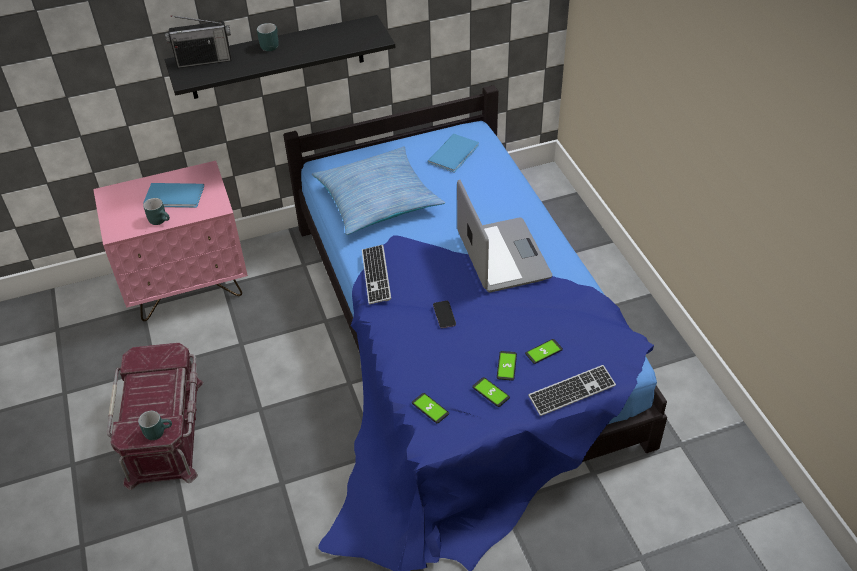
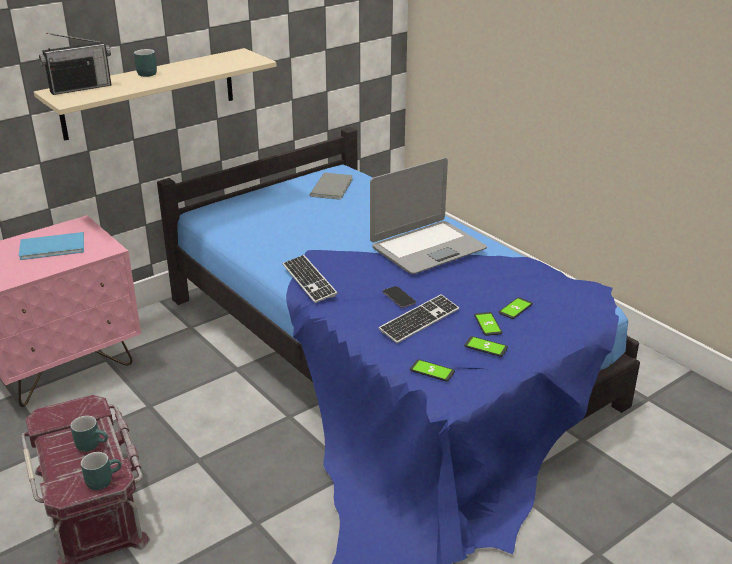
camera: 20 degrees left, 15 degrees down
(161, 220) = (45, 267): turquoise mug -> turquoise mug (92, 444)
(276, 58) = (149, 93): black shelf -> beige shelf
(377, 200) = (275, 228): pillow -> none
(455, 153) = (333, 187): blue book -> grey book
(502, 256) = (427, 248): laptop -> laptop turned 90 degrees clockwise
(572, 392) = (564, 332): keyboard -> keyboard (419, 320)

